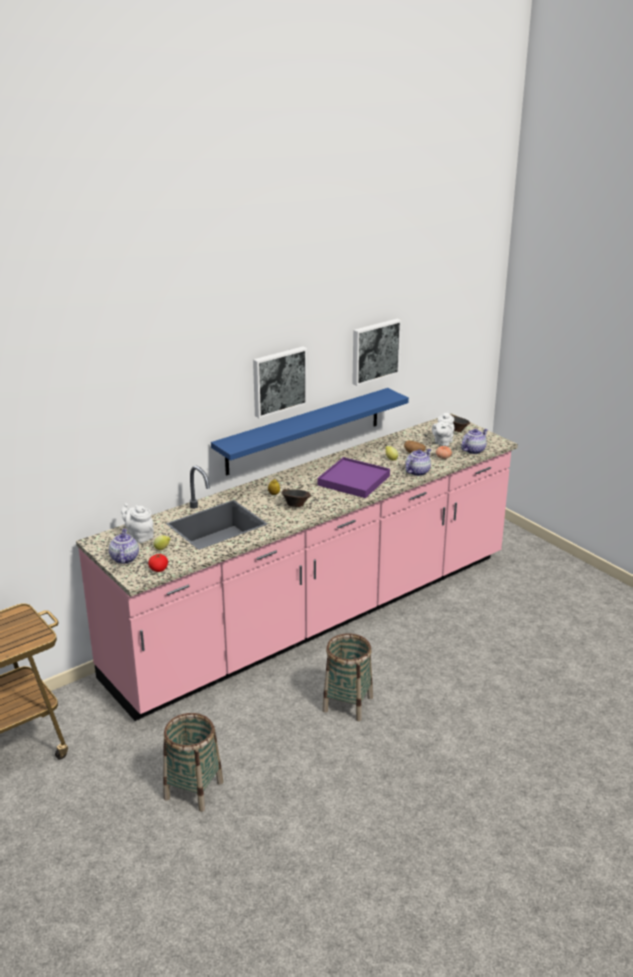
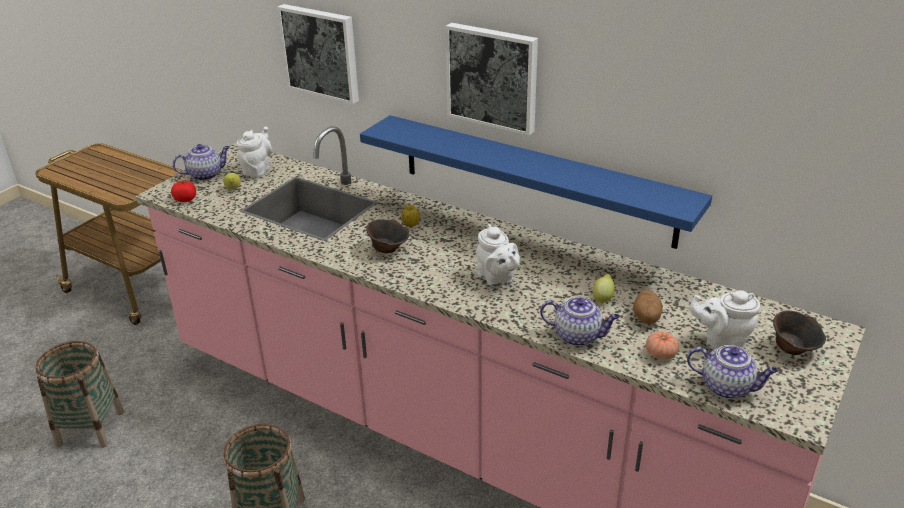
camera: 70 degrees right, 5 degrees up
(353, 480) = (497, 279): purple tray -> white teapot
(374, 351) = (689, 112): picture -> picture (321, 52)

